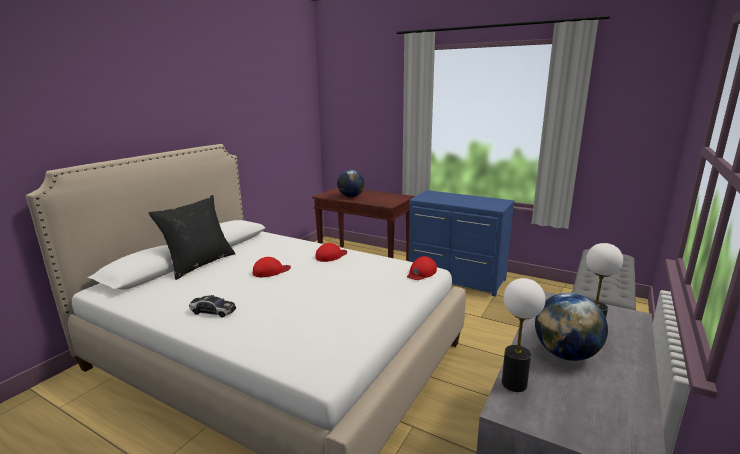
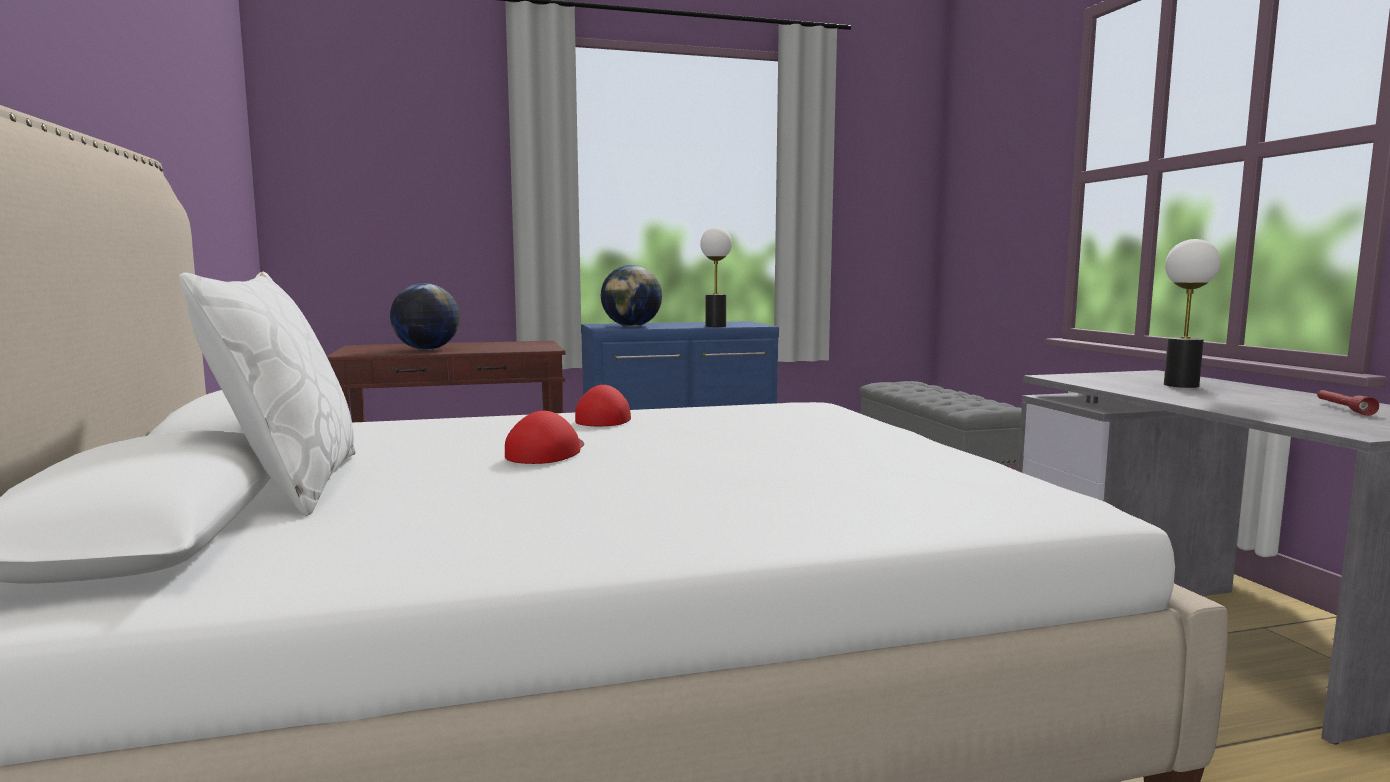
camera: 45 degrees left, 10 degrees down
(199, 264) = (290, 484): black pillow -> white pillow
(213, 311) = (623, 518): toy car -> none
(421, 273) = (815, 406): red cap -> none
(513, 383) = (1288, 420): table lamp -> table lamp (715, 326)
(566, 354) = (1226, 398): globe -> globe (632, 326)
(596, 395) = (1343, 409): none -> red flashlight

